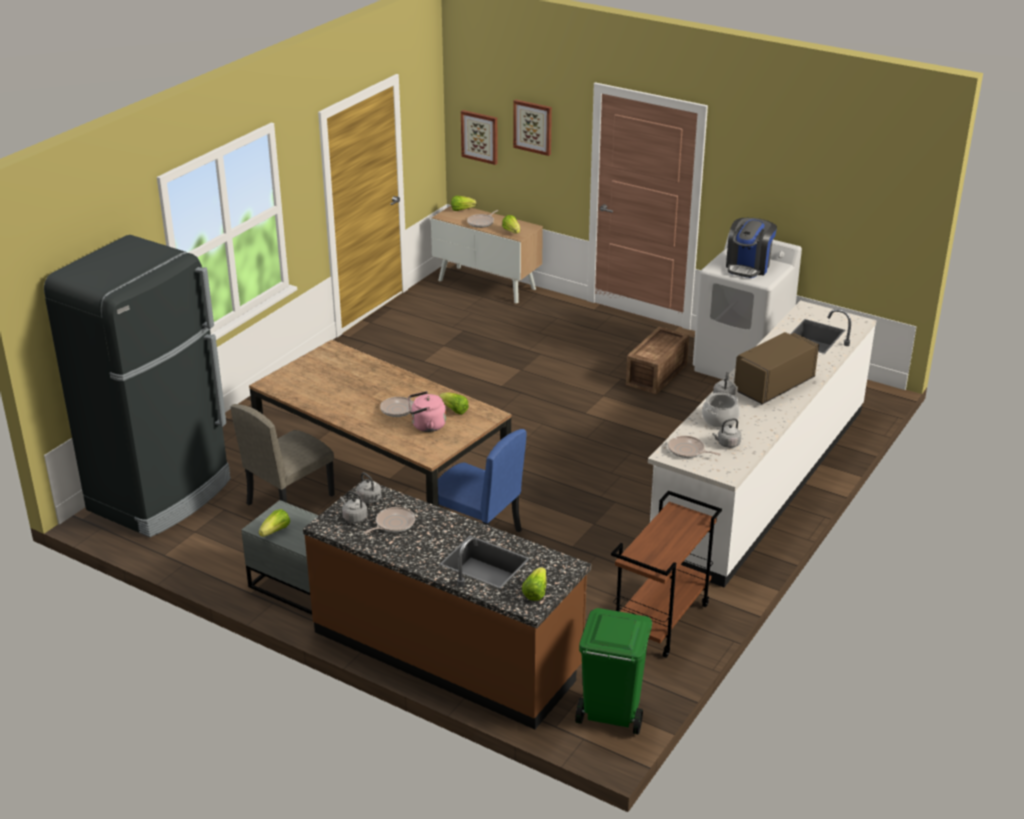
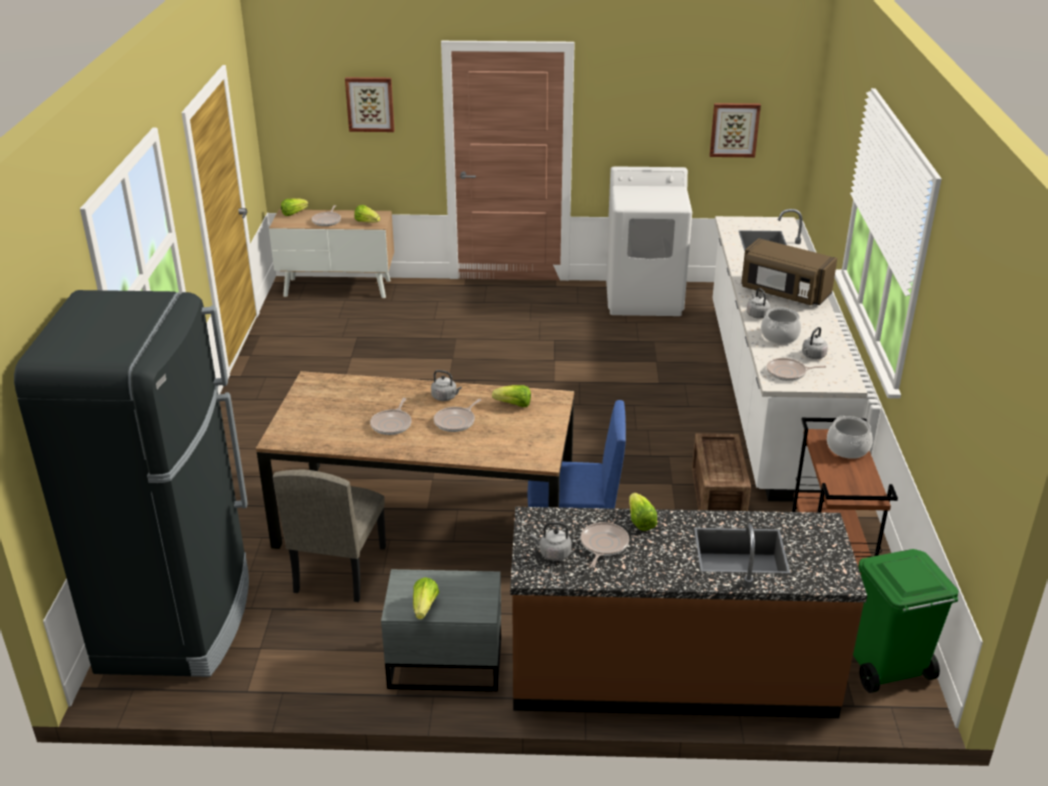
camera: 30 degrees left, 0 degrees up
(354, 397) = (392, 424): none -> frying pan
(370, 499) = (548, 527): grey kettle -> grey kettle (445, 397)
(426, 426) = (503, 430): pink kettle -> none
(480, 136) = (304, 128): picture -> picture (734, 129)
(535, 592) = (827, 563): lettuce -> lettuce (640, 521)
(658, 374) = (583, 327): crate -> crate (719, 494)
(685, 527) = (847, 448): none -> cooking pot
(748, 267) = (651, 196): coffee machine -> none
(772, 385) = (784, 293): brown microwave -> brown microwave turned 75 degrees counterclockwise

